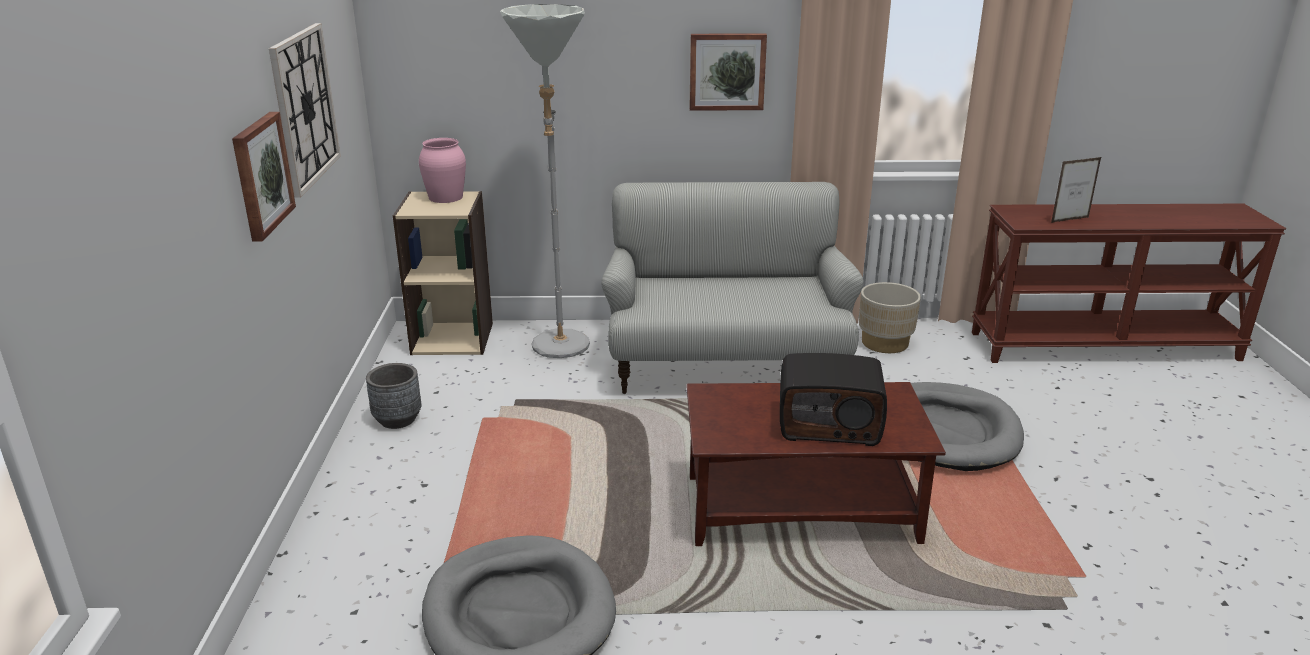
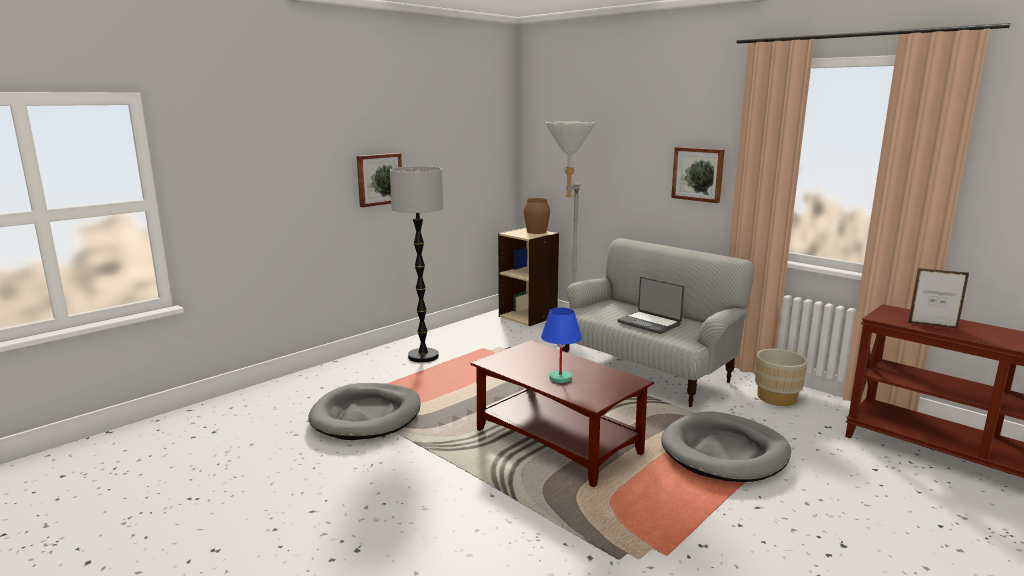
camera: 45 degrees right, 10 degrees down
(305, 107) = (437, 159): wall clock -> none
(397, 420) = (450, 336): grey planter -> none
(420, 473) = (423, 356): none -> floor lamp
(445, 197) = (536, 231): pink vase -> brown vase
(750, 300) = (650, 323): none -> laptop
(829, 424) = (561, 378): radio -> blue table lamp

